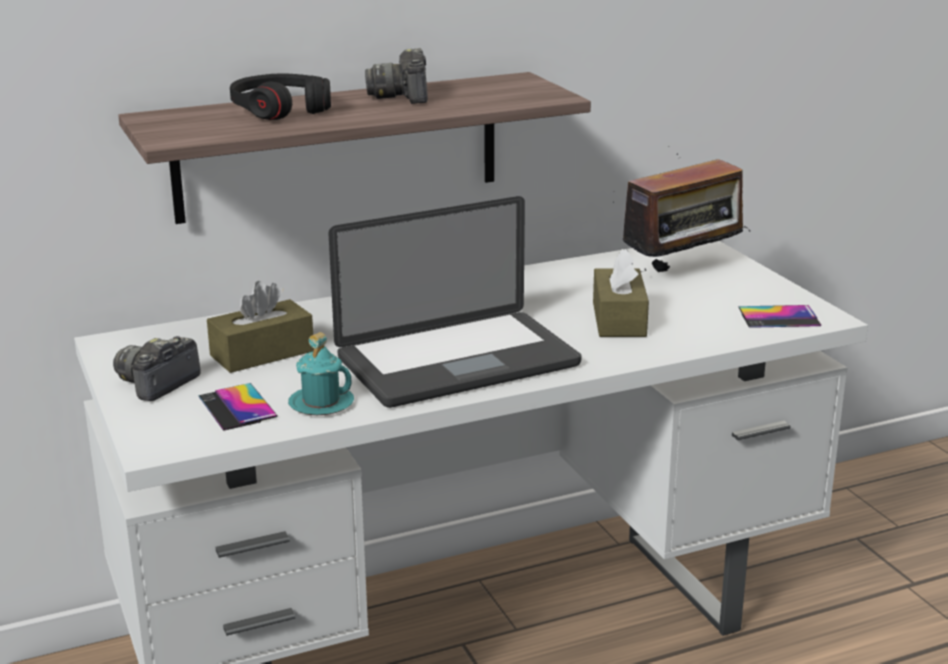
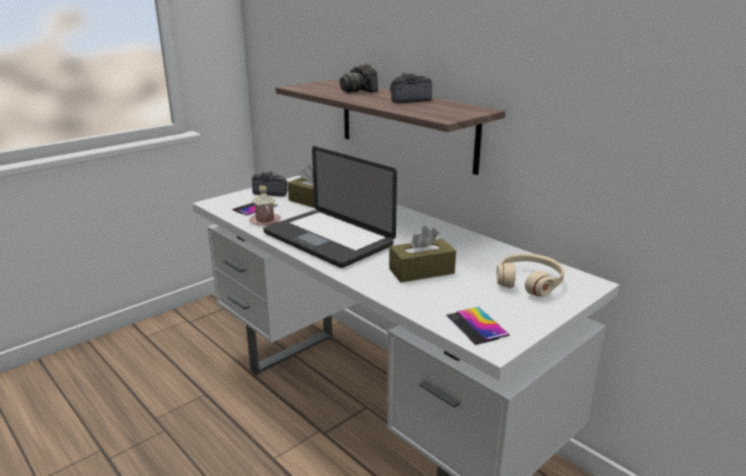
camera: 70 degrees right, 0 degrees up
(280, 109) = (358, 90): black headphones -> camera
(321, 403) = (265, 221): turquoise mug -> pink mug
(683, 271) = (529, 282): radio -> beige headphones

